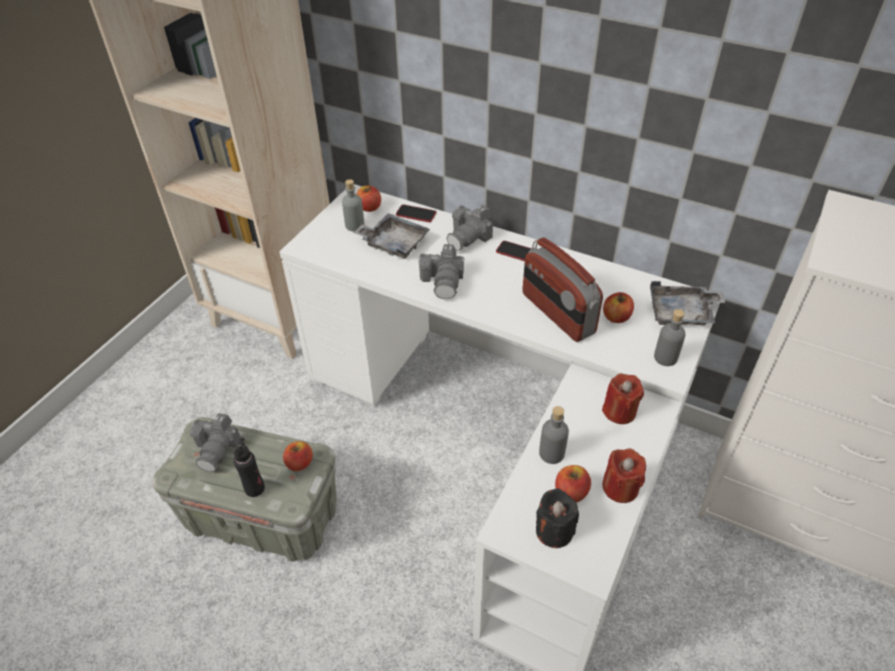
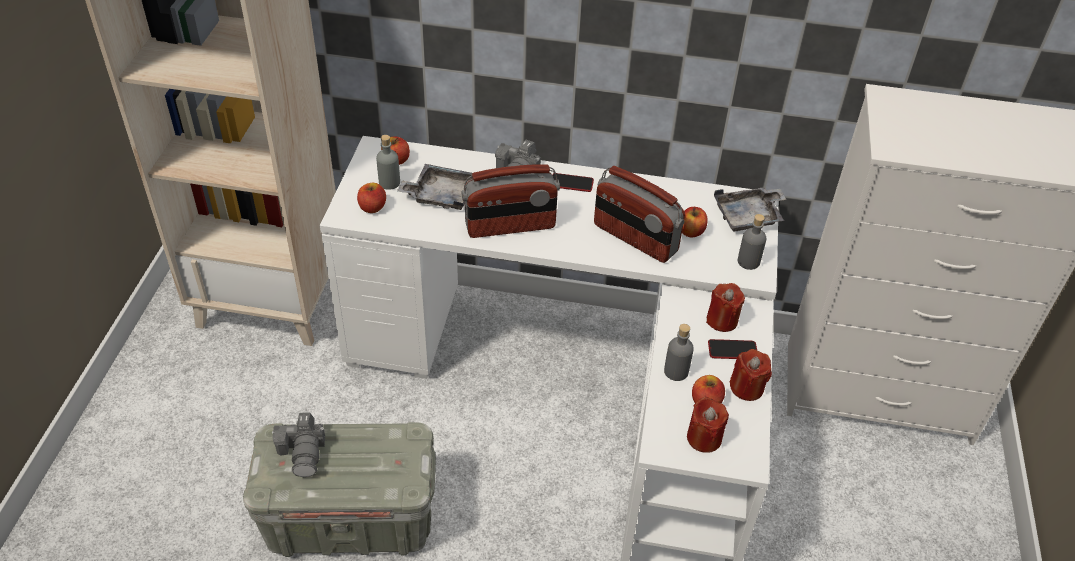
camera: 20 degrees left, 0 degrees up
(255, 488) = (364, 482): black bottle -> none
(299, 463) = (400, 446): apple -> apple (372, 207)
(416, 214) = (449, 159): phone -> phone (732, 350)
(443, 281) = (510, 226): camera -> radio
(554, 531) = (704, 438): black candle -> red candle

